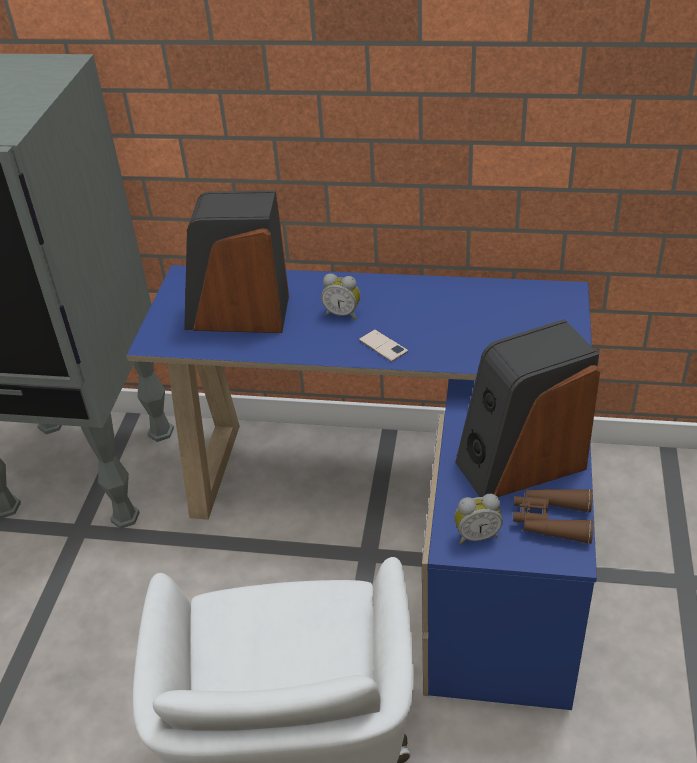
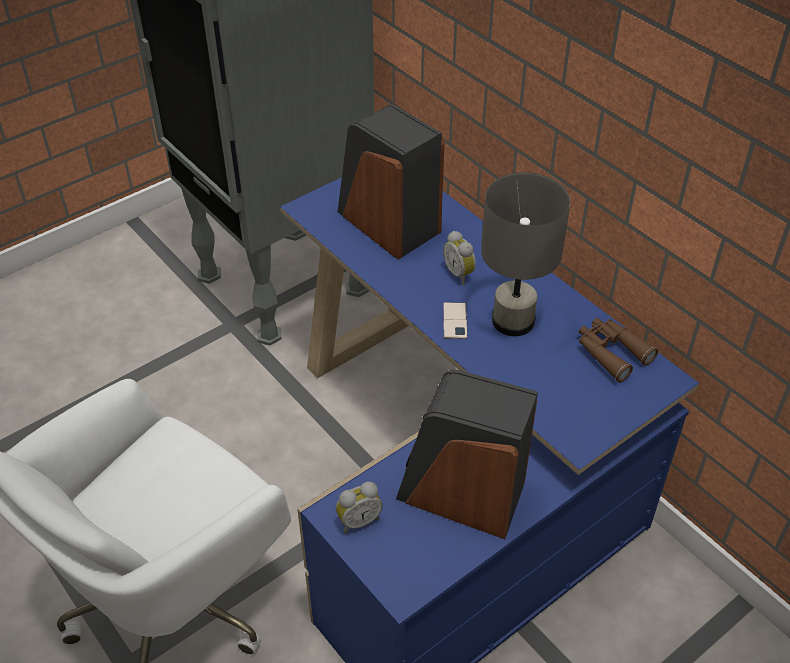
camera: 40 degrees right, 5 degrees up
(424, 319) = (514, 321): none -> grey table lamp
(476, 535) = (358, 520): alarm clock -> alarm clock turned 60 degrees counterclockwise
(551, 520) = (424, 554): brown binoculars -> brown binoculars (611, 352)

